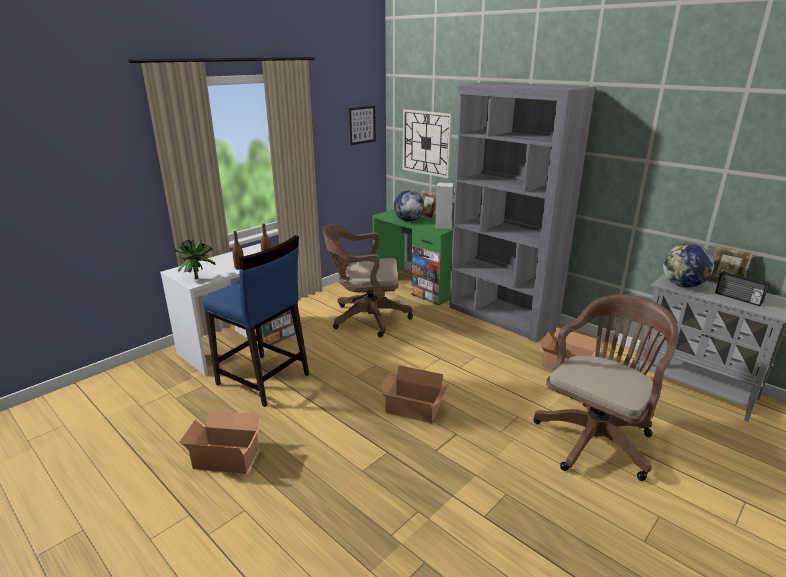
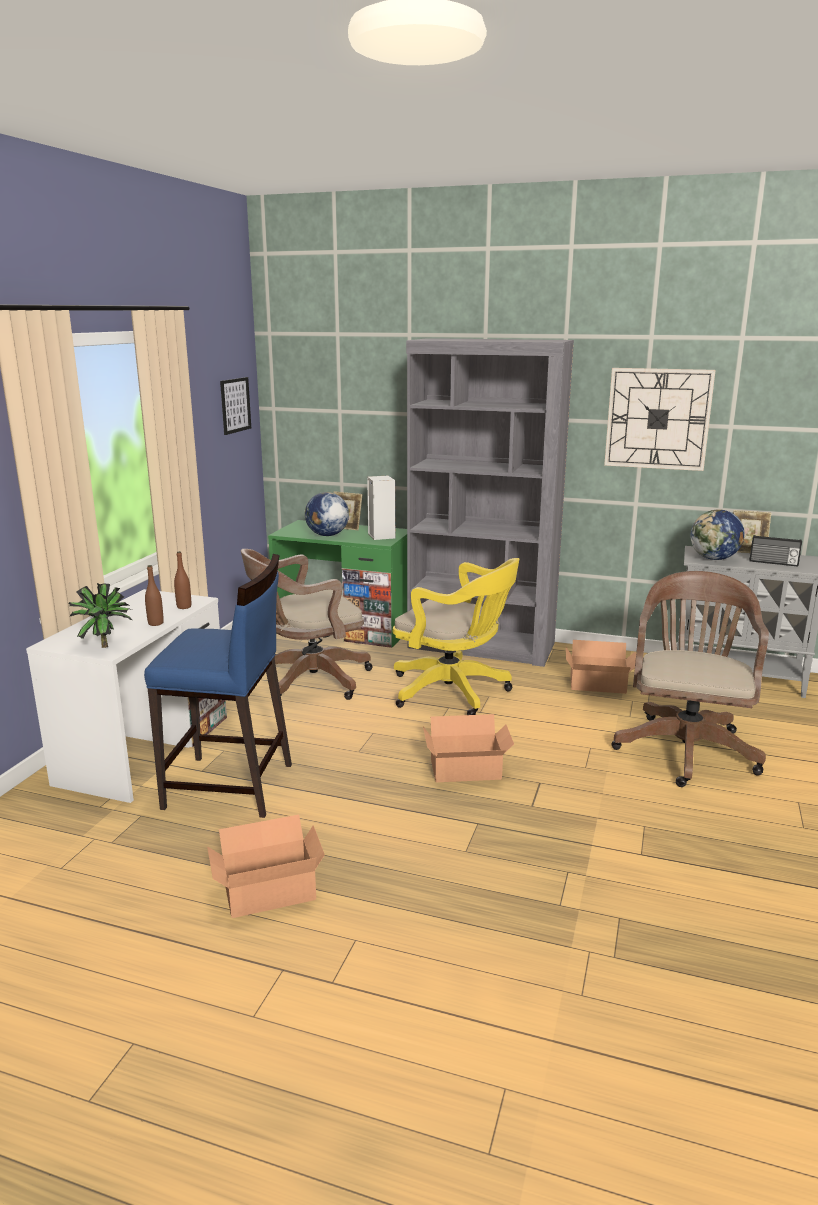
camera: 25 degrees left, 5 degrees down
(426, 143) = (332, 425): wall clock -> wall clock (658, 419)
(453, 348) = (454, 692): none -> yellow office chair

